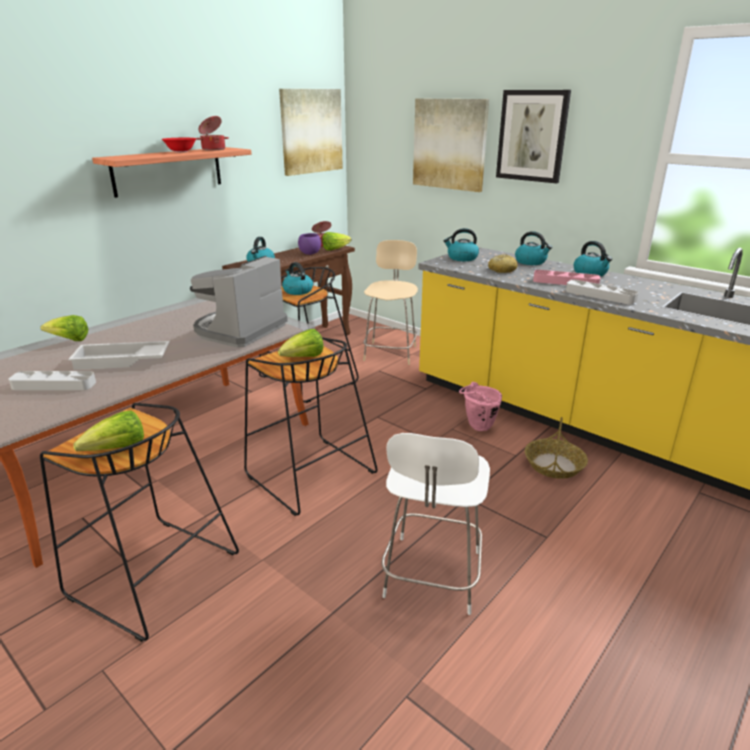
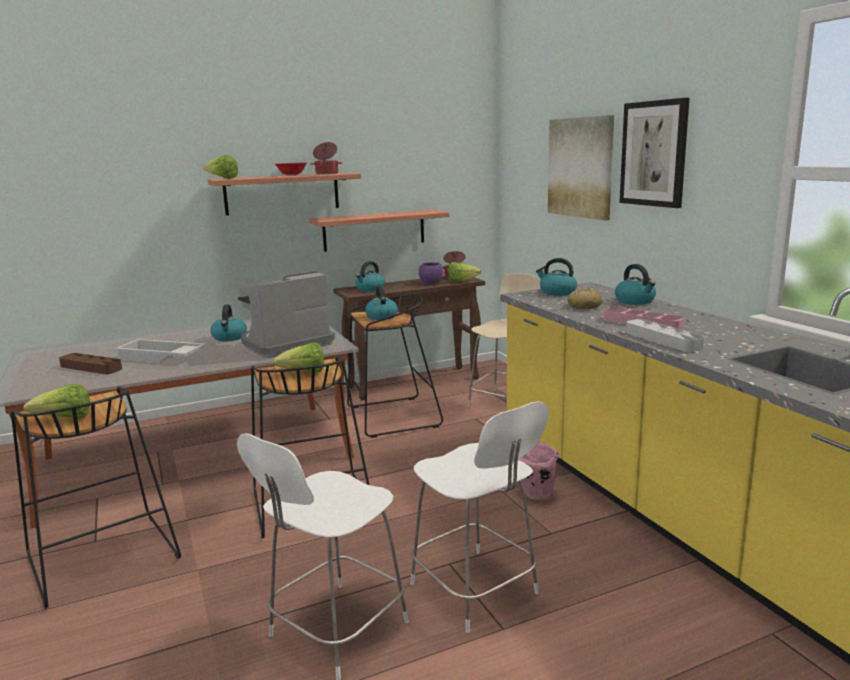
camera: 25 degrees right, 10 degrees down
(54, 385) = (91, 367): grey tray -> brown tray
(70, 340) = (146, 337): lettuce -> lettuce (222, 179)
(252, 205) = (374, 230): none -> shelf
(311, 131) = (451, 158): picture -> none
(504, 514) = (476, 591): none -> white chair
(553, 465) = (589, 554): basket -> none
(590, 273) = (693, 317): kettle -> kettle (229, 337)

